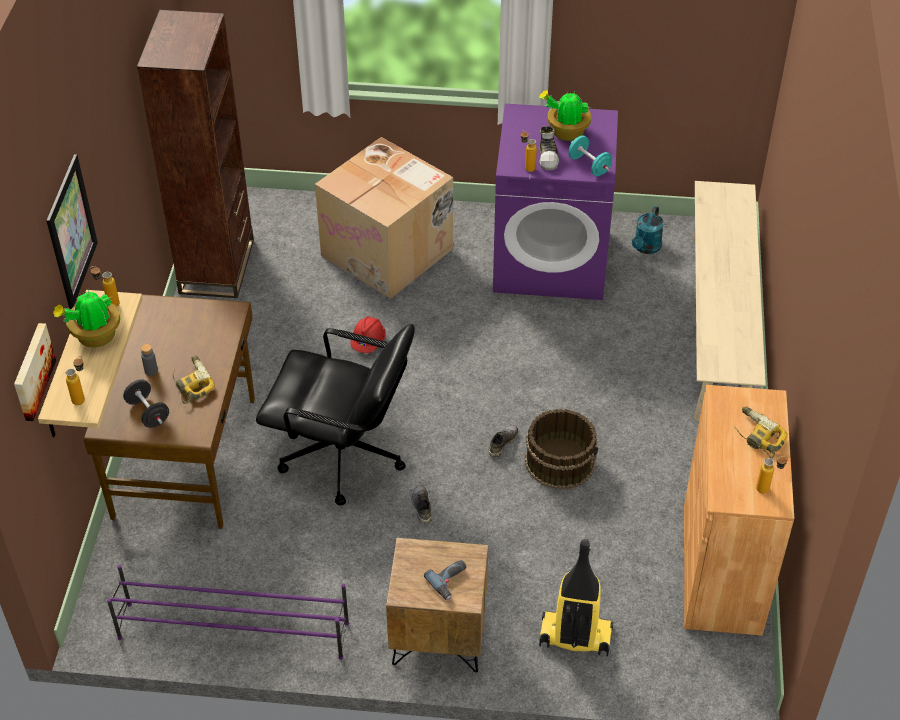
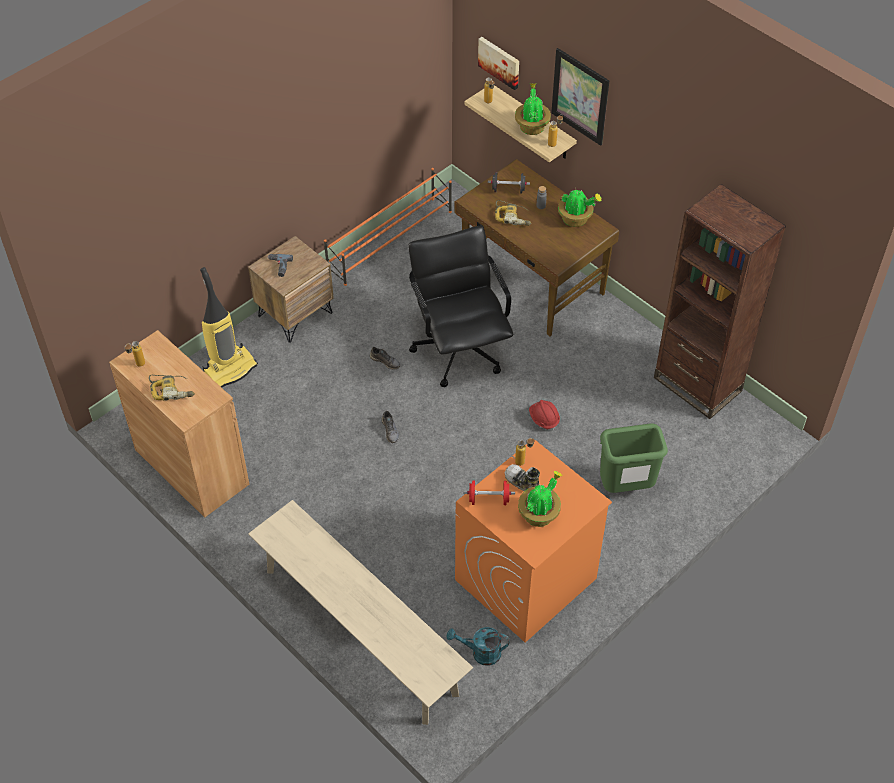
camera: 130 degrees right, 5 degrees up
(148, 332) = (576, 219): none -> potted plant
(232, 630) = (391, 240): purple shoe rack -> orange shoe rack
(343, 457) = (459, 350): black office chair -> black office chair turned 105 degrees clockwise
(389, 252) = (625, 488): cardboard box -> green trash can
(551, 260) = (525, 580): purple washing machine -> orange washing machine
(560, 461) = (346, 448): brown bucket -> none
(589, 165) = (488, 499): turquoise dumbbell -> red dumbbell
(646, 248) = (480, 653): turquoise watering can -> turquoise watering can turned 60 degrees counterclockwise

